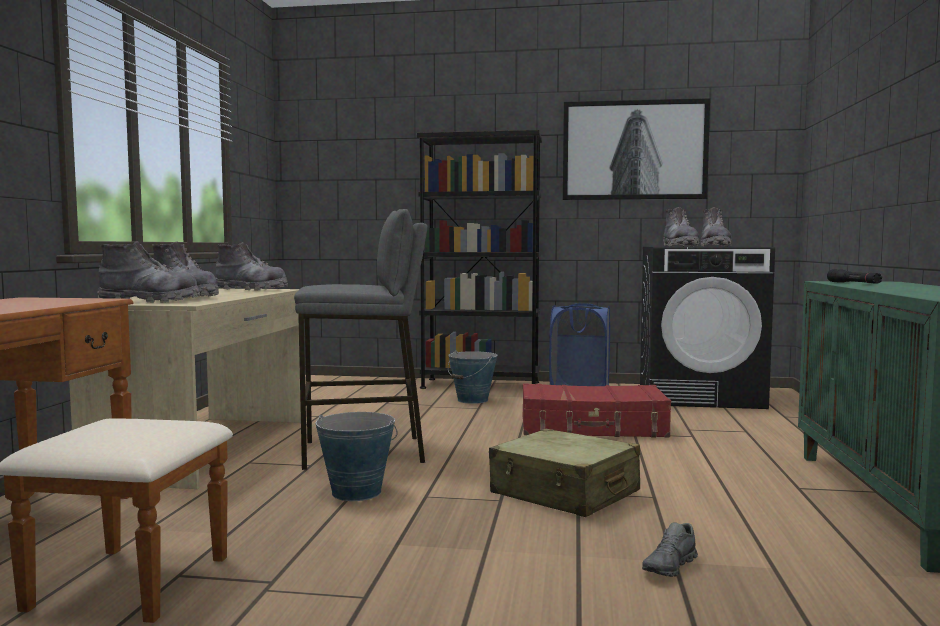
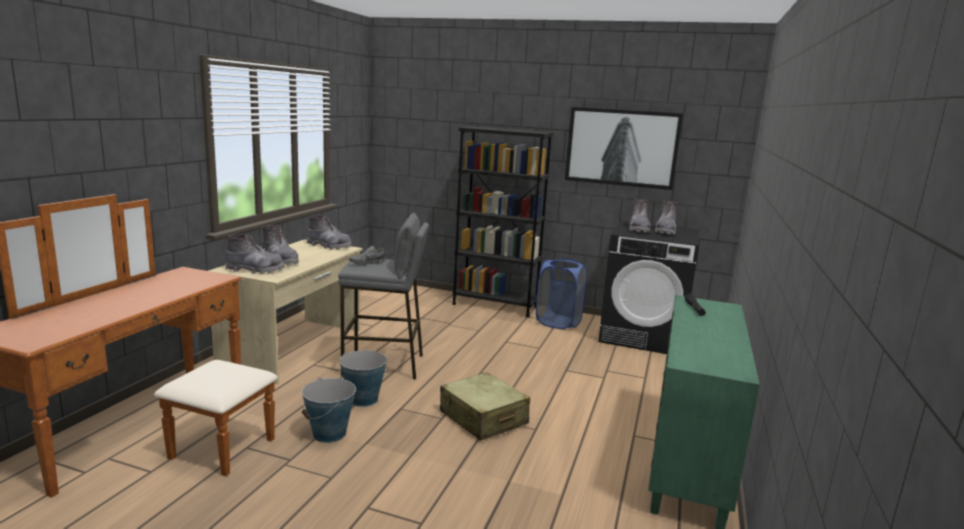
camera: 10 degrees right, 10 degrees up
(473, 400) = (480, 321): bucket -> bucket (329, 434)
(592, 428) = (542, 360): red suitcase -> none
(670, 567) = (504, 484): grey shoe -> grey shoe (367, 263)

